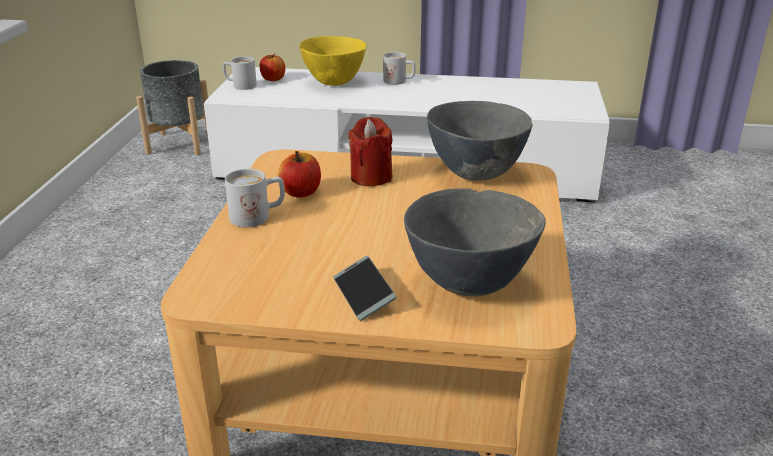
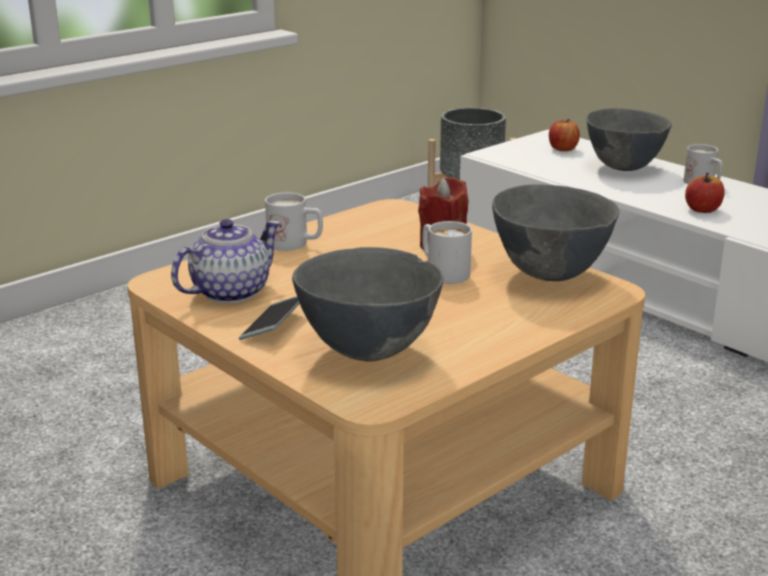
camera: 40 degrees right, 5 degrees down
(240, 85) = (519, 147): white mug -> white mug (442, 272)
(276, 281) = (229, 292): none -> teapot
(301, 192) = (361, 238): apple -> apple (702, 210)
(335, 83) = (624, 168): yellow bowl -> grey bowl

